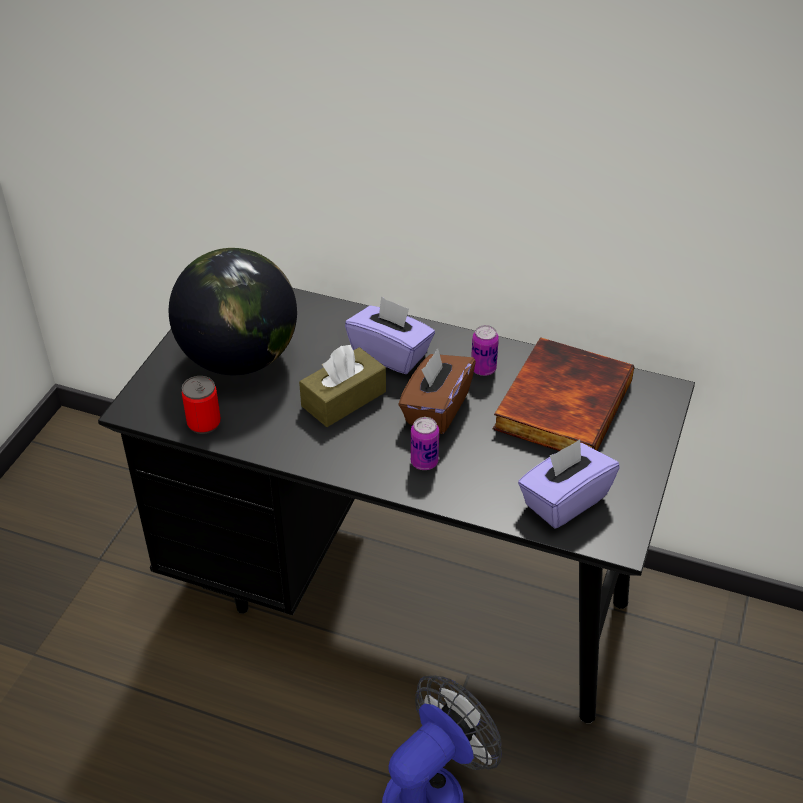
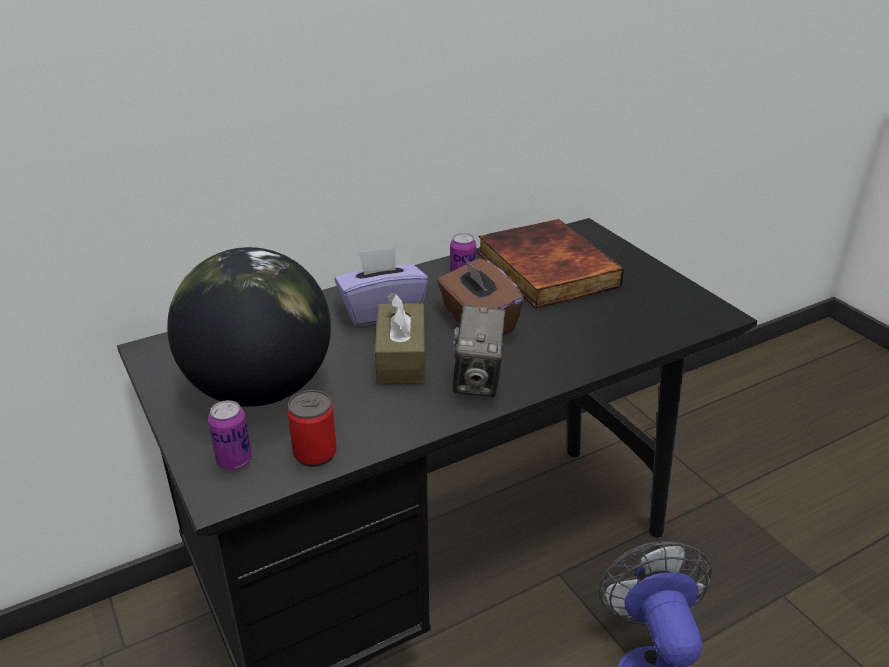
camera: 50 degrees left, 10 degrees down
(360, 451) = (478, 380): none -> camera
(424, 462) = (533, 355): can -> can (234, 461)
(564, 500) = (651, 315): purple tissue box -> none

